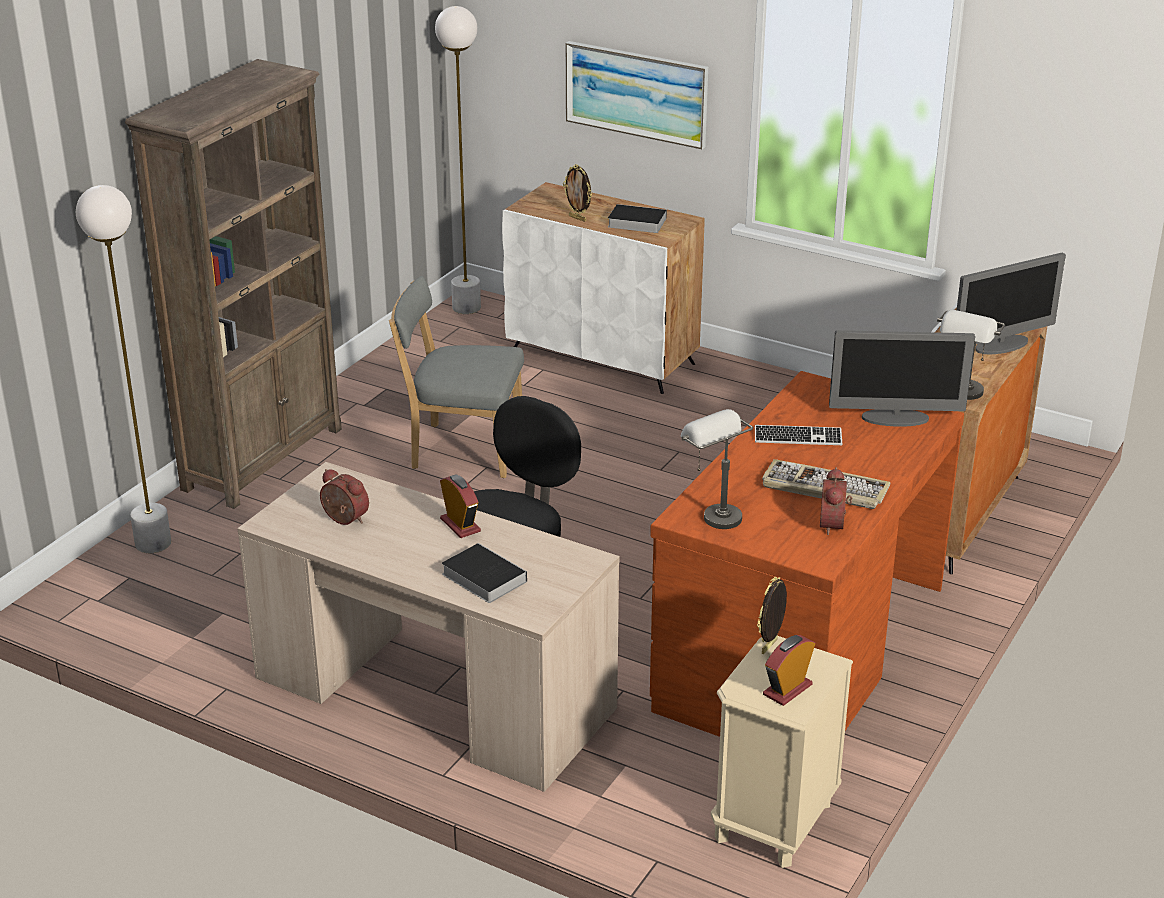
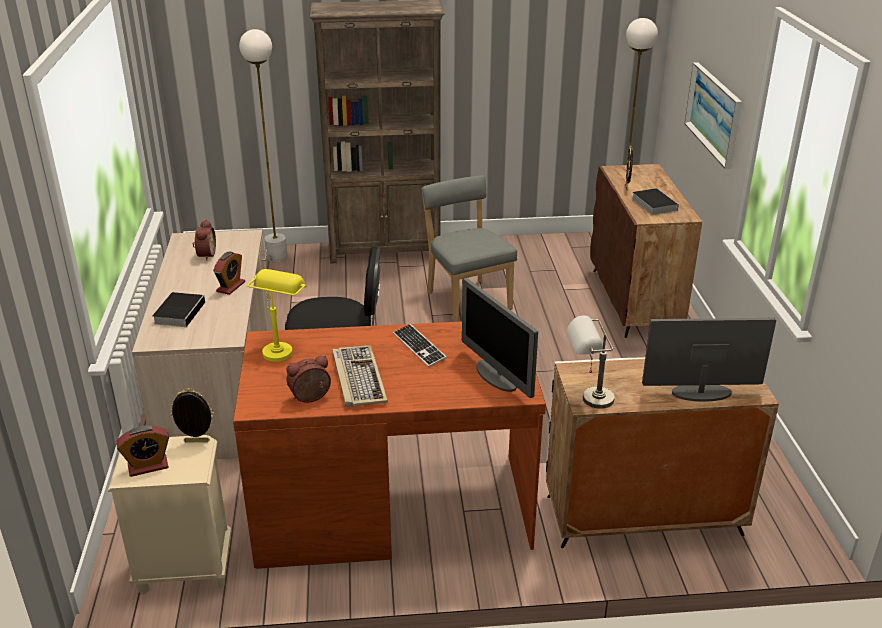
camera: 55 degrees right, 0 degrees up
(603, 358) = (634, 301): white cabinet -> brown cabinet
(713, 513) = (281, 348): grey table lamp -> yellow table lamp
(787, 690) = (148, 466): alarm clock -> alarm clock turned 150 degrees clockwise
(1002, 345) = (700, 393): monitor -> monitor turned 150 degrees clockwise

